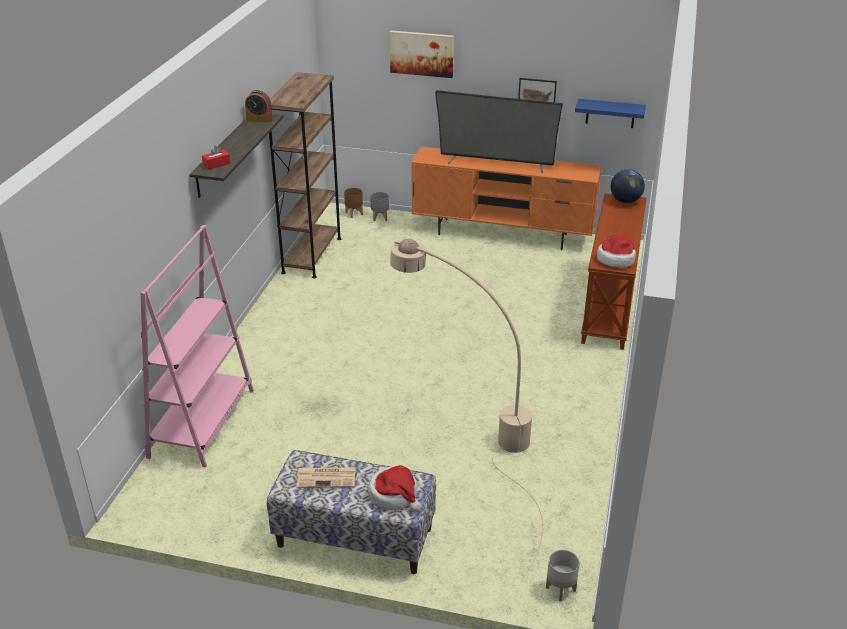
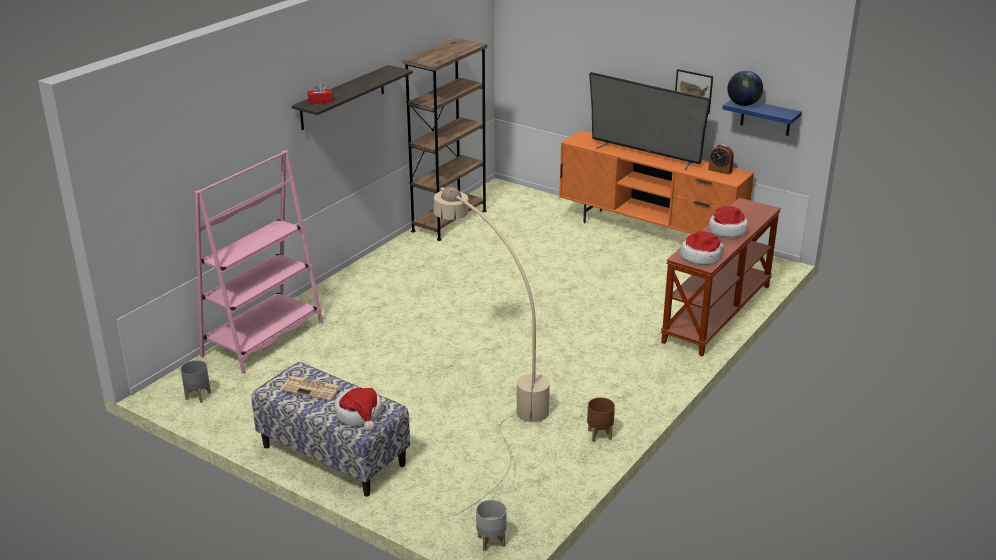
camera: 20 degrees right, 5 degrees down
(259, 119) = (388, 71): alarm clock -> alarm clock (720, 170)
(353, 214) = (513, 192): brown planter -> brown planter (599, 435)
(379, 218) = (535, 199): grey planter -> grey planter (197, 396)
(421, 53) = (586, 35): picture -> none
(618, 228) = (727, 230): none -> hat
(625, 201) = (755, 208): globe -> globe (743, 104)

